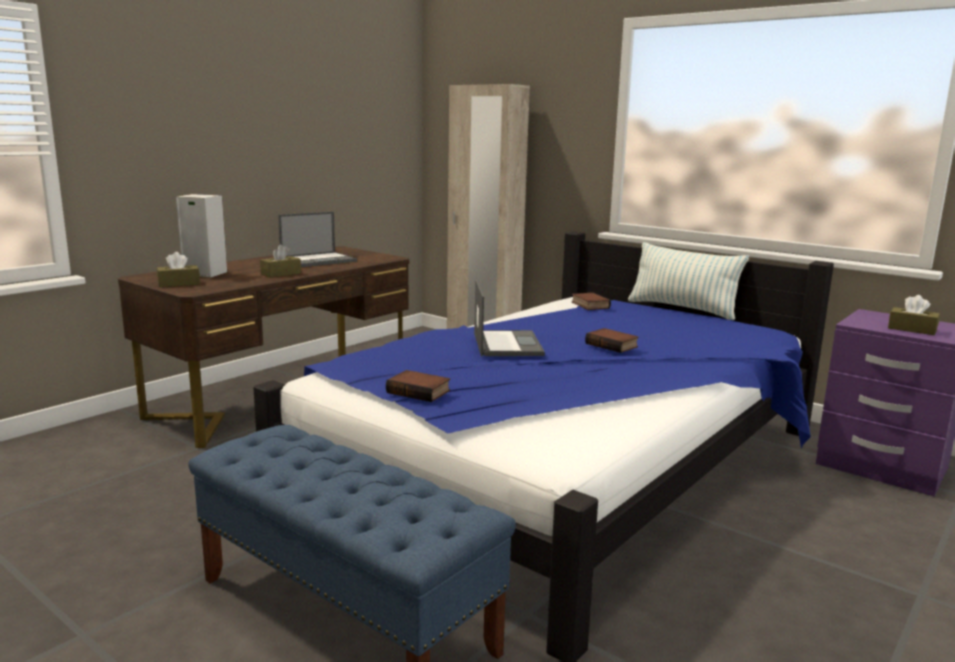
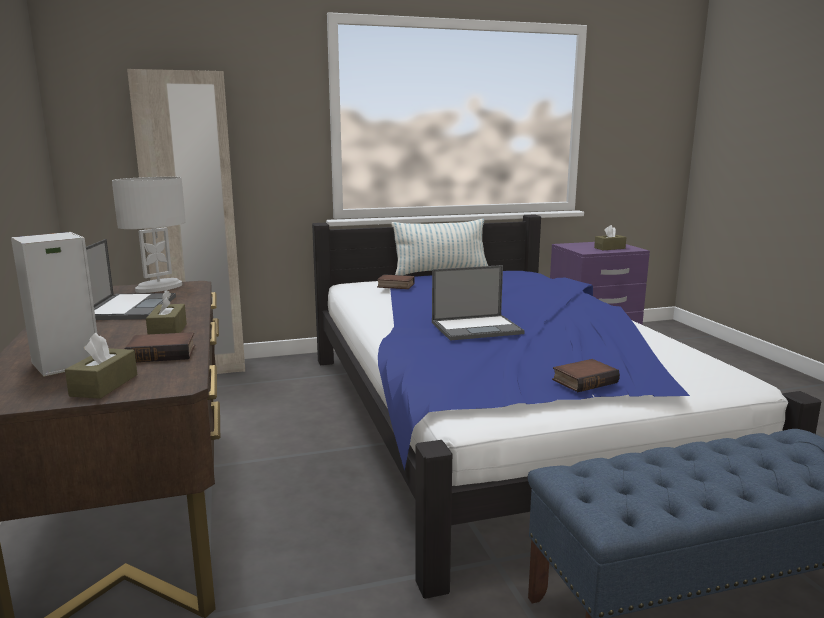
camera: 55 degrees left, 0 degrees up
(372, 255) = (159, 288): none -> white table lamp
(506, 344) = (477, 328): laptop -> laptop turned 135 degrees clockwise
(613, 345) = (520, 305): book -> book (163, 353)

